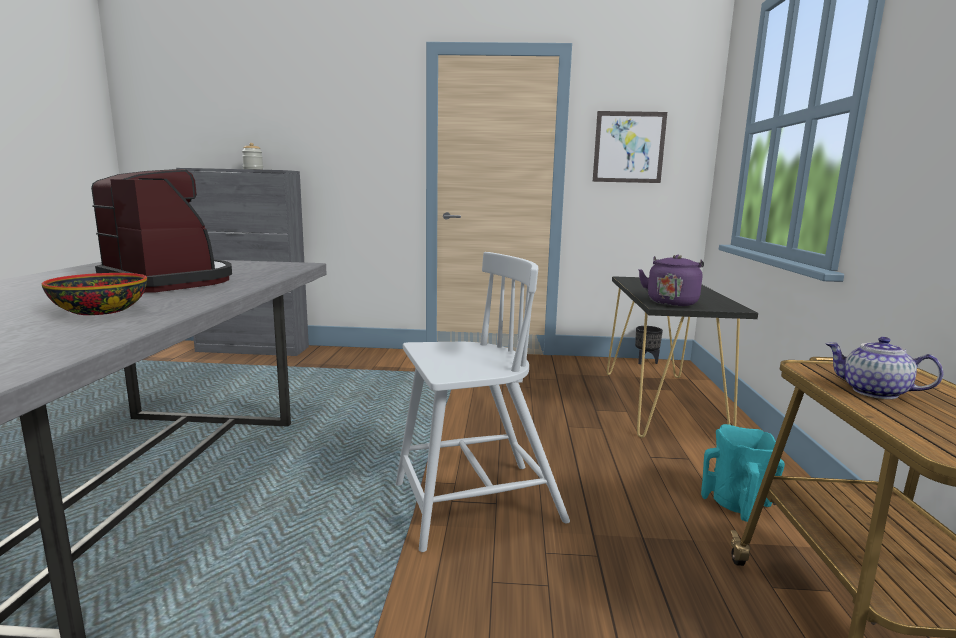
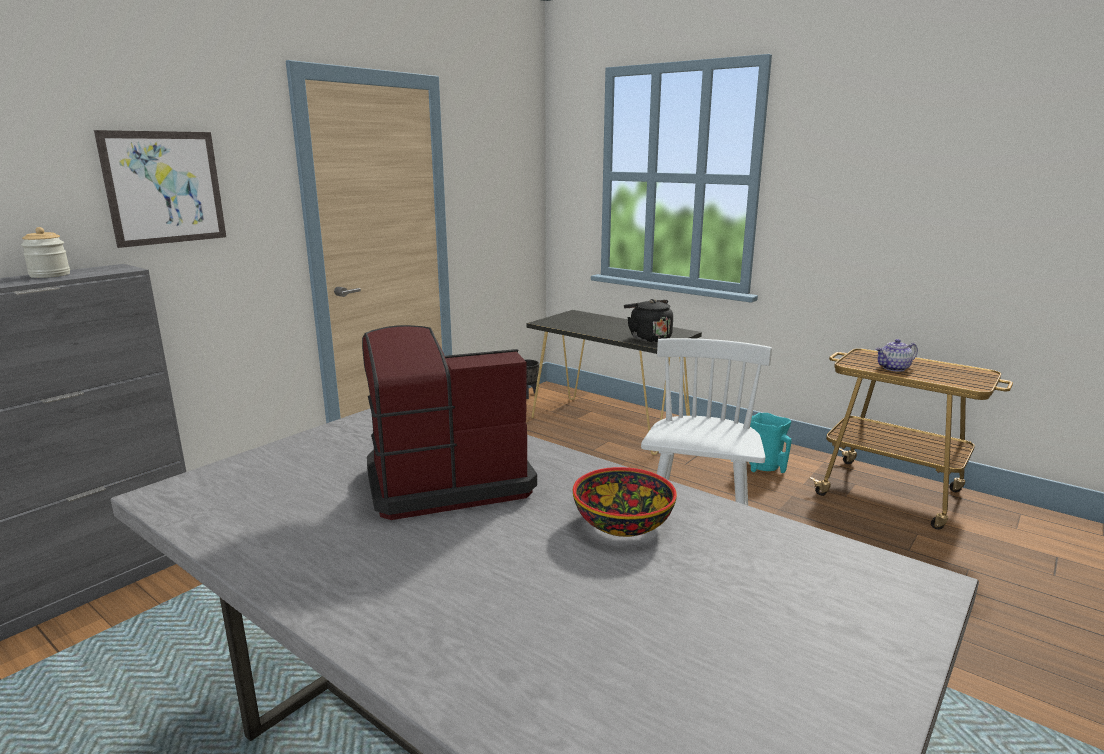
camera: 55 degrees left, 5 degrees up
(629, 147) = (491, 188): picture -> picture (164, 188)
(672, 302) = (648, 338): purple kettle -> black kettle

